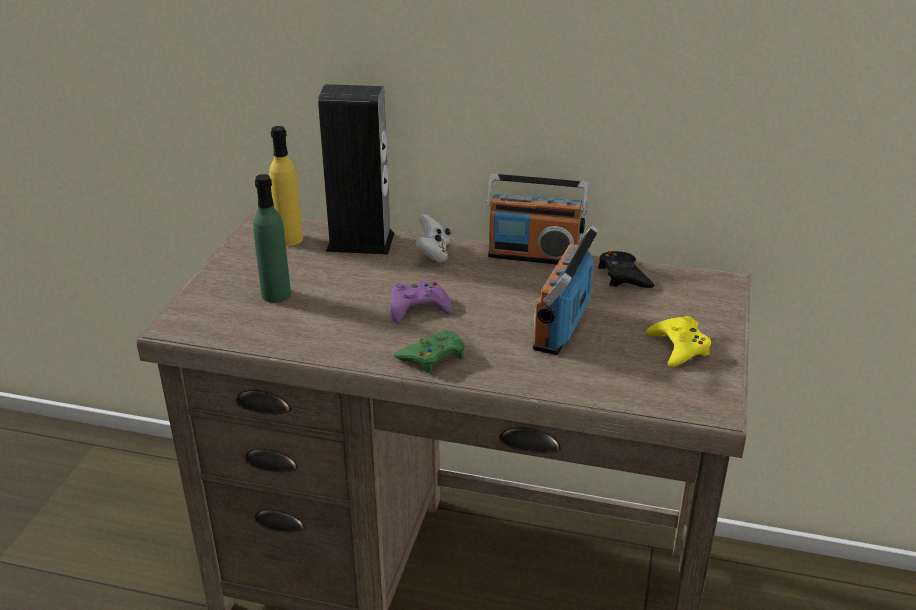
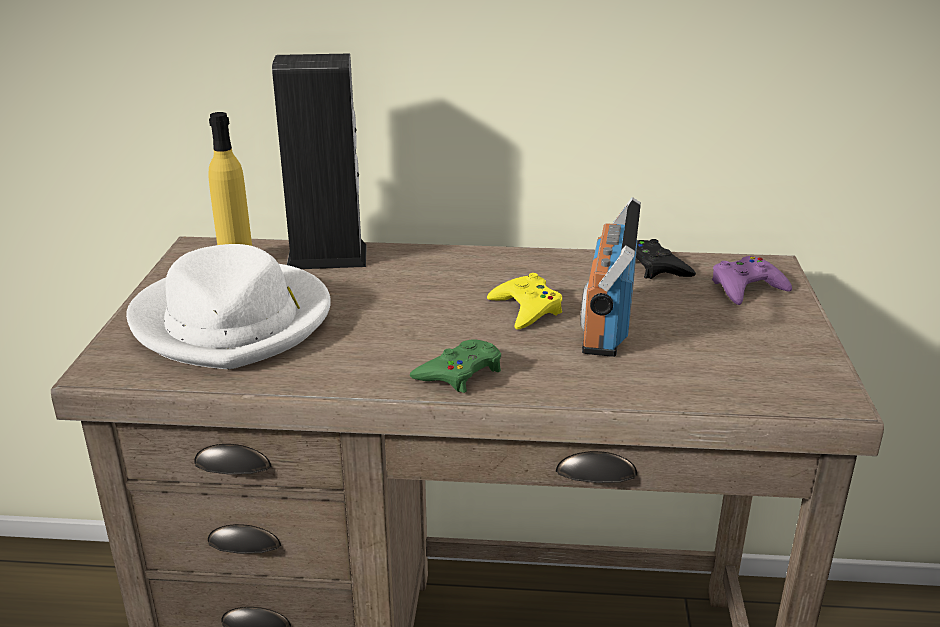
camera: 10 degrees left, 5 degrees down
(276, 294) = (234, 321): green bottle -> white hat
(418, 307) = (422, 320): purple game controller -> purple game controller (746, 288)
(433, 253) = (421, 261): white game controller -> none
(534, 255) = (542, 255): radio -> none
(679, 347) = (755, 335): yellow game controller -> yellow game controller (526, 309)

